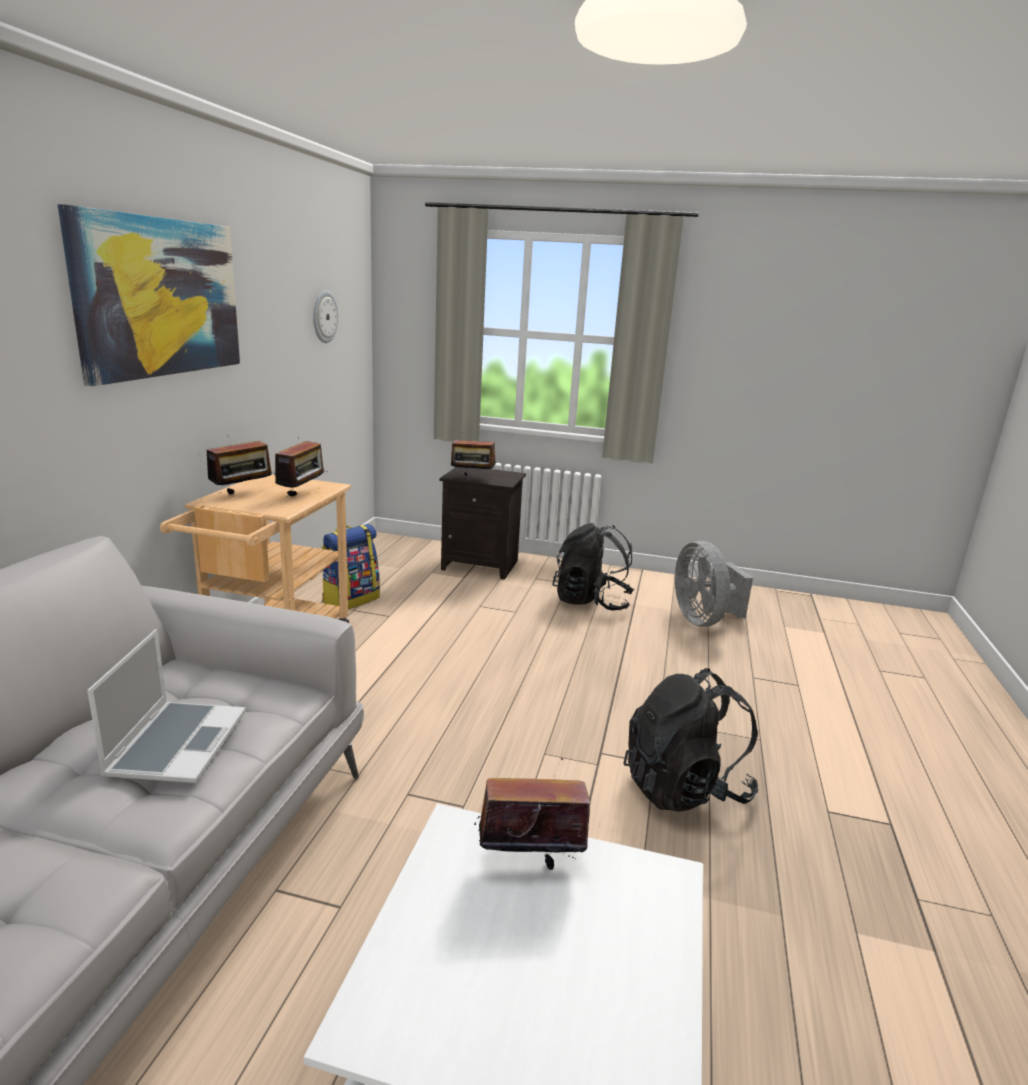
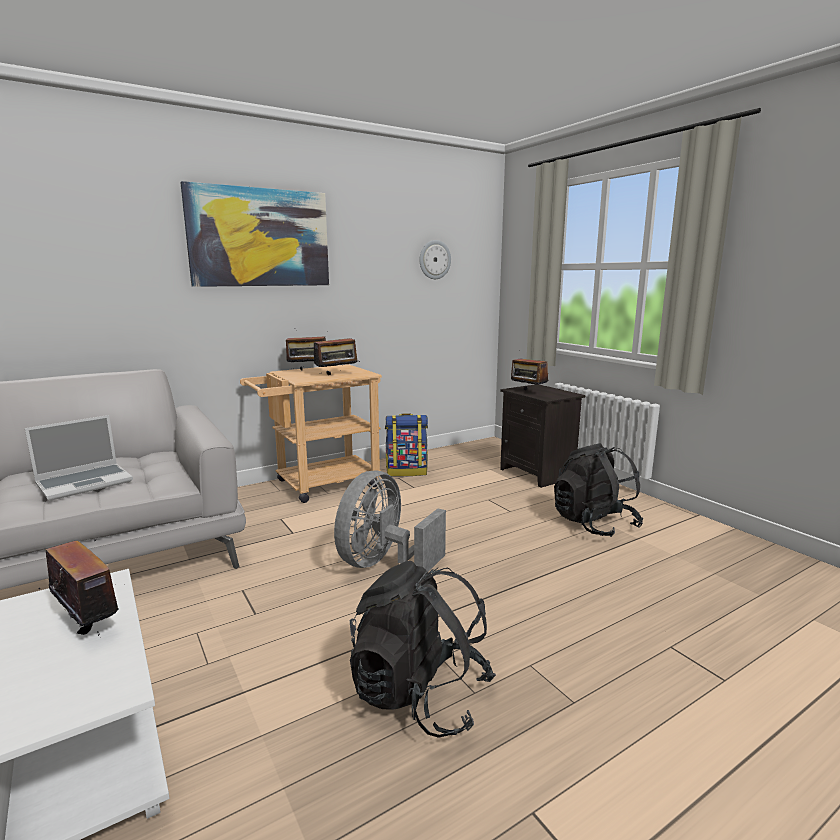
camera: 45 degrees right, 5 degrees down
(703, 620) = (699, 575): grey fan -> grey fan (383, 563)

